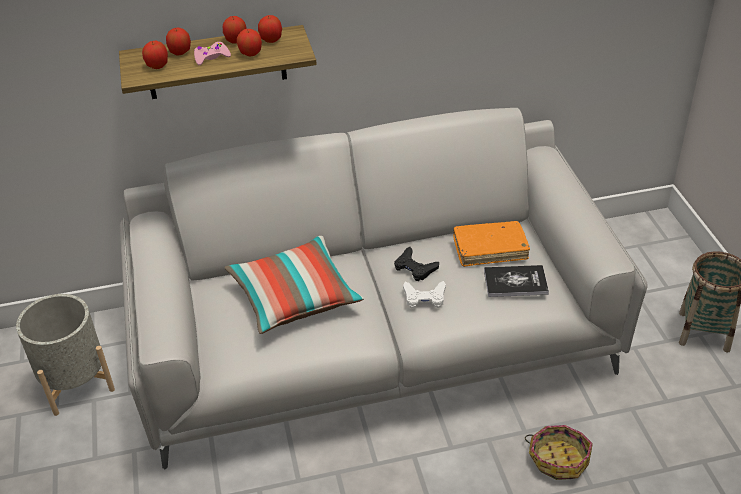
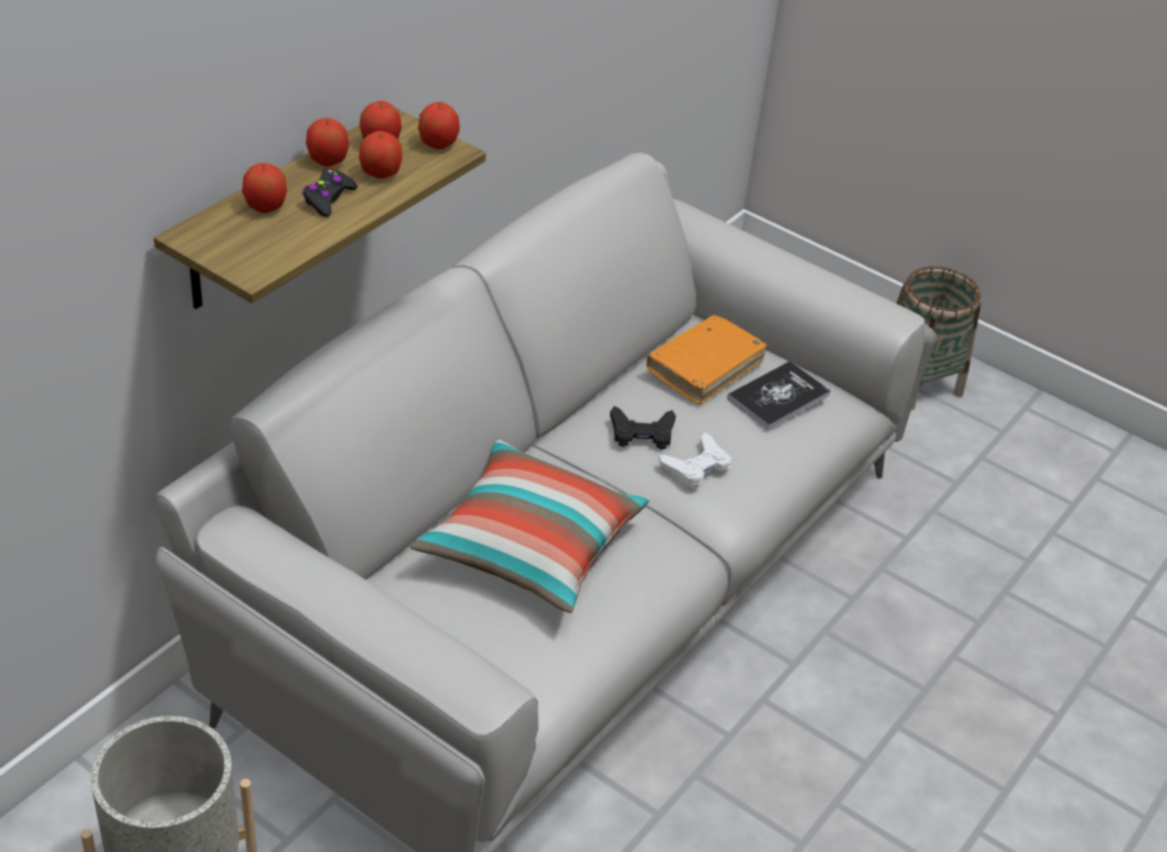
camera: 45 degrees left, 0 degrees up
(157, 66) = (260, 240): apple -> apple (438, 144)
(211, 57) = (328, 199): pink game controller -> black game controller
(558, 458) = (918, 610): basket -> none

